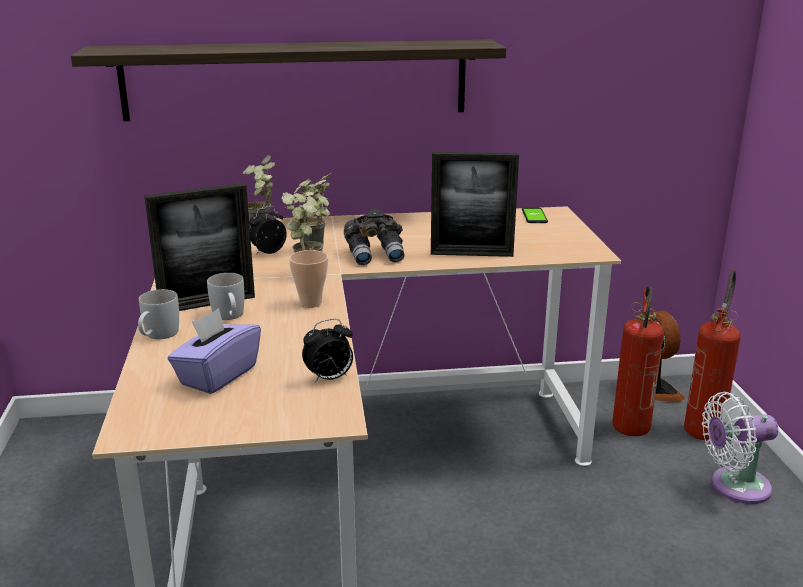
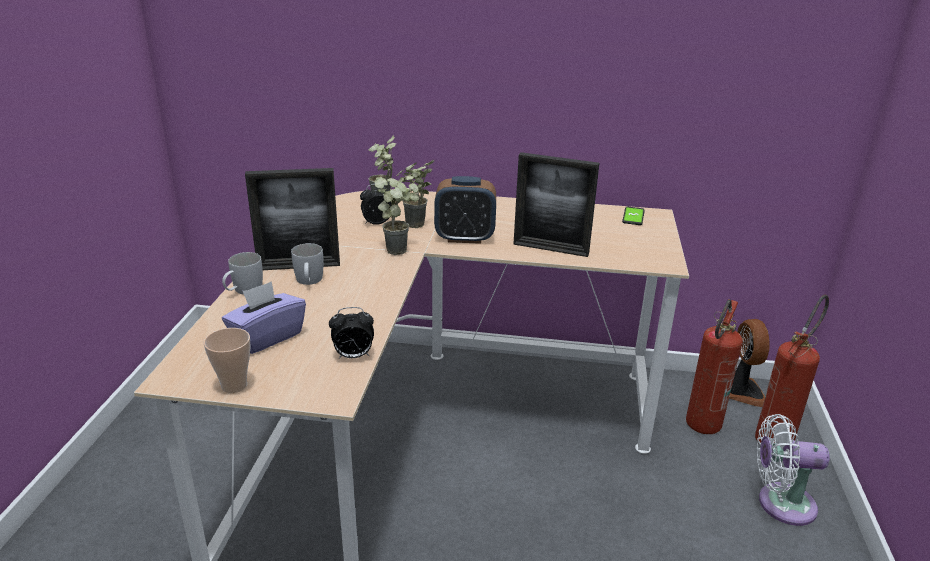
camera: 15 degrees right, 5 degrees up
(295, 80) = (427, 69): shelf -> none
(310, 303) = (381, 278): cup -> cup (234, 385)
(375, 255) = (464, 238): grey binoculars -> alarm clock

